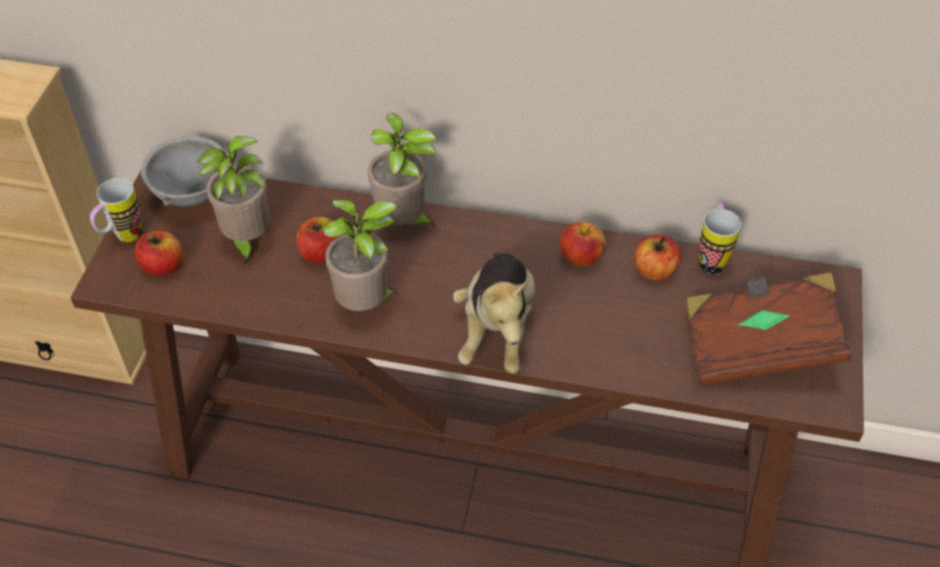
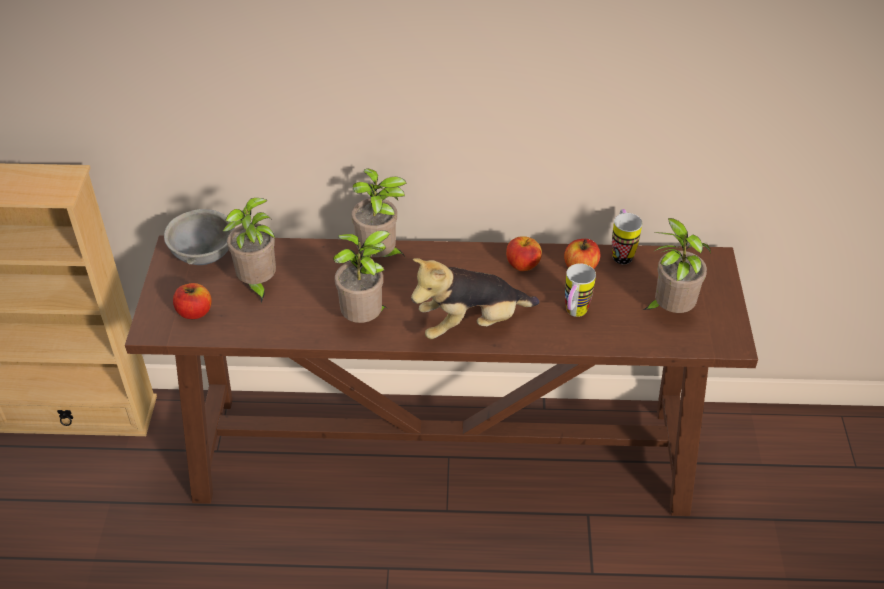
camera: 10 degrees left, 5 degrees down
(123, 238) = (156, 296): mug -> mug (574, 314)
(320, 253) = (319, 286): apple -> none
(497, 329) = (471, 324): plush toy -> plush toy turned 75 degrees clockwise
(758, 346) = (669, 310): brown book -> potted plant

